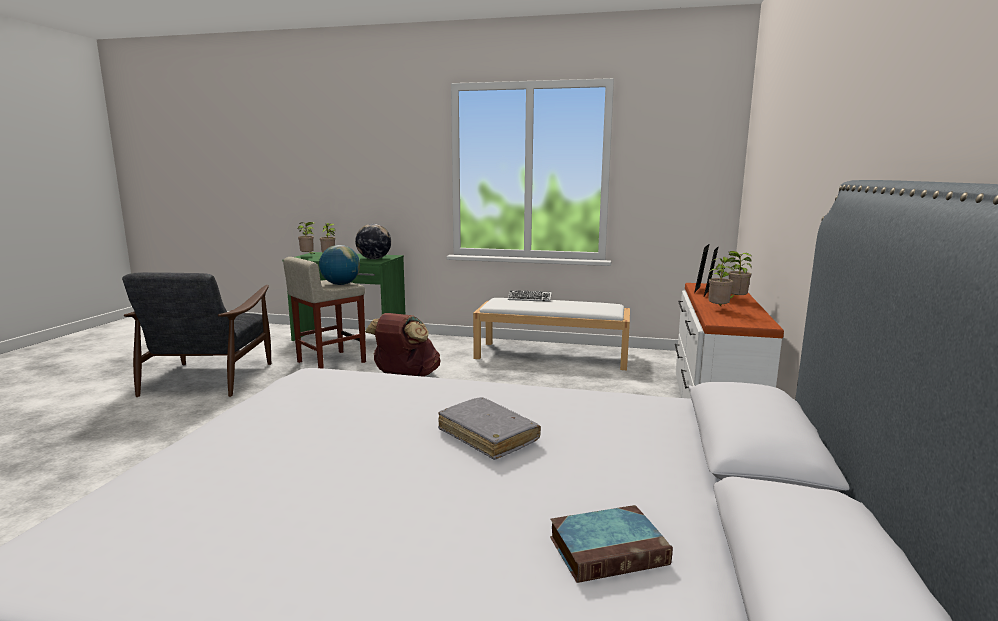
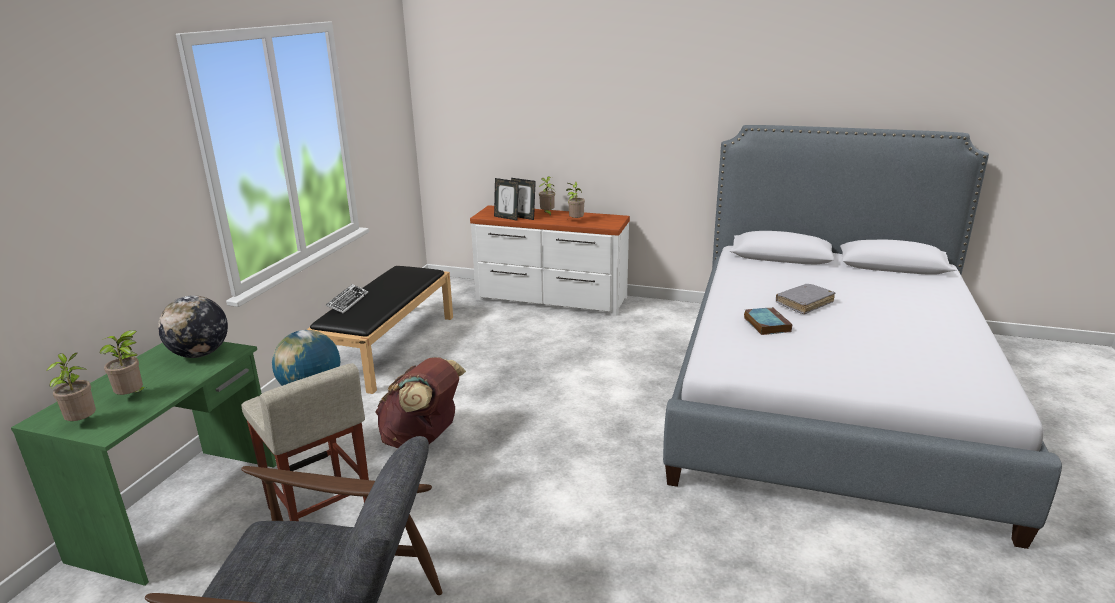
camera: 85 degrees left, 10 degrees up
(552, 355) = (388, 347): white bench -> black bench
(609, 549) = (888, 287): book -> book (766, 324)

